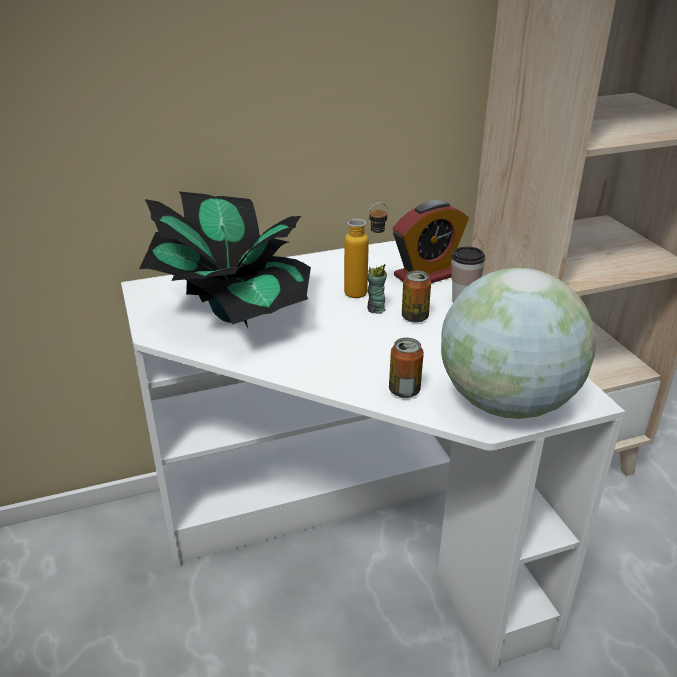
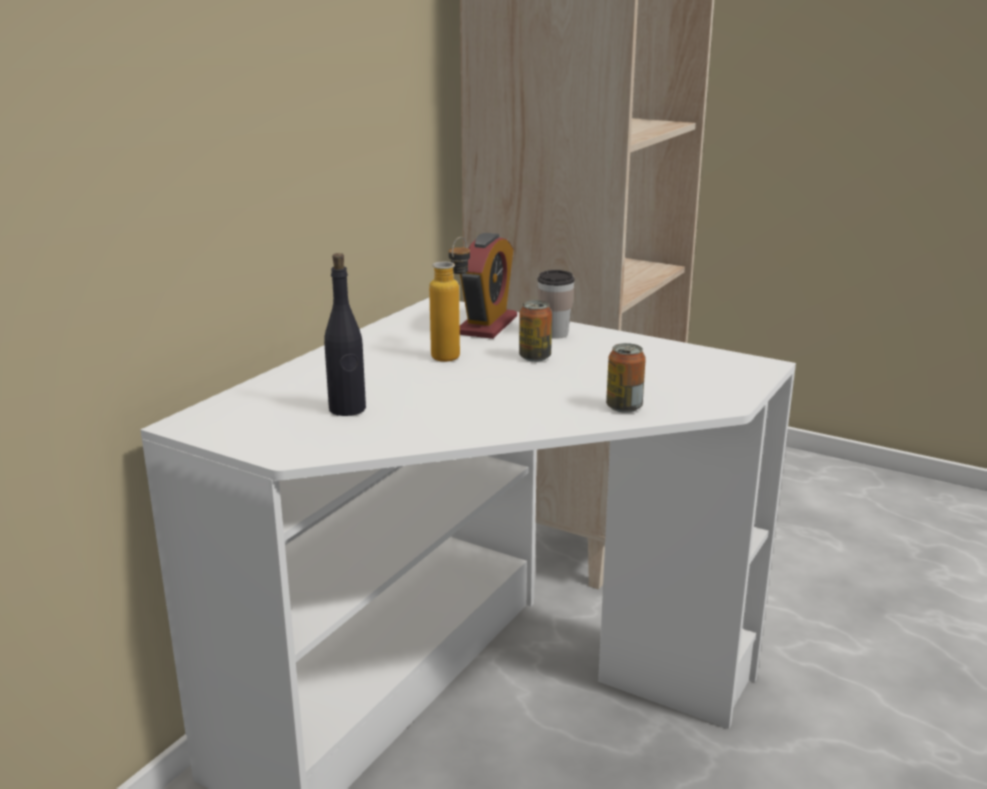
camera: 40 degrees left, 10 degrees down
(234, 313) = (347, 409): potted plant -> black bottle
(375, 309) = (488, 363): cup -> none
(507, 402) = (713, 386): globe -> none

